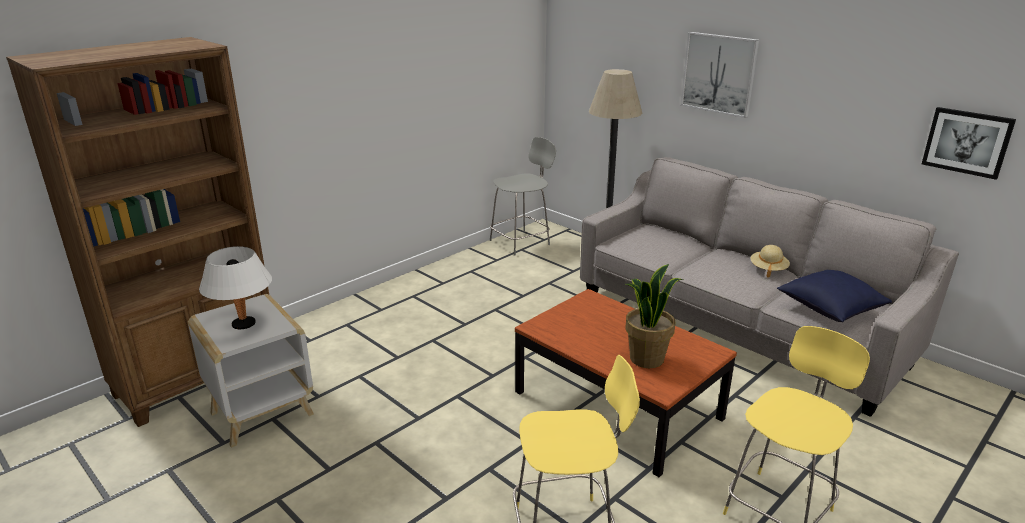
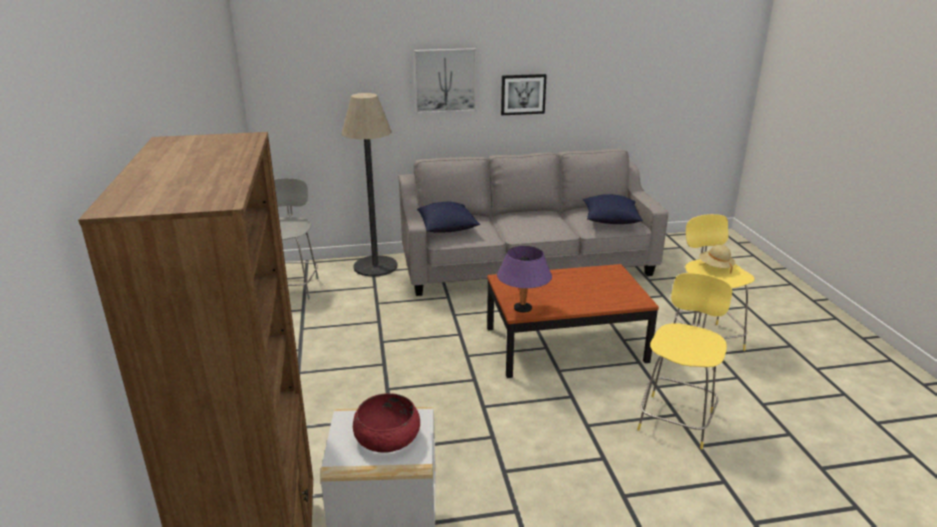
camera: 55 degrees left, 0 degrees up
(244, 324) = (387, 437): white table lamp -> red bowl
(546, 326) = (522, 308): none -> purple table lamp
(639, 237) = (445, 228): none -> blue pillow
(646, 358) = (601, 291): potted plant -> none
(768, 269) = (545, 214): beige hat -> beige hat (715, 267)
(967, 142) = (622, 93): picture -> picture (523, 94)

